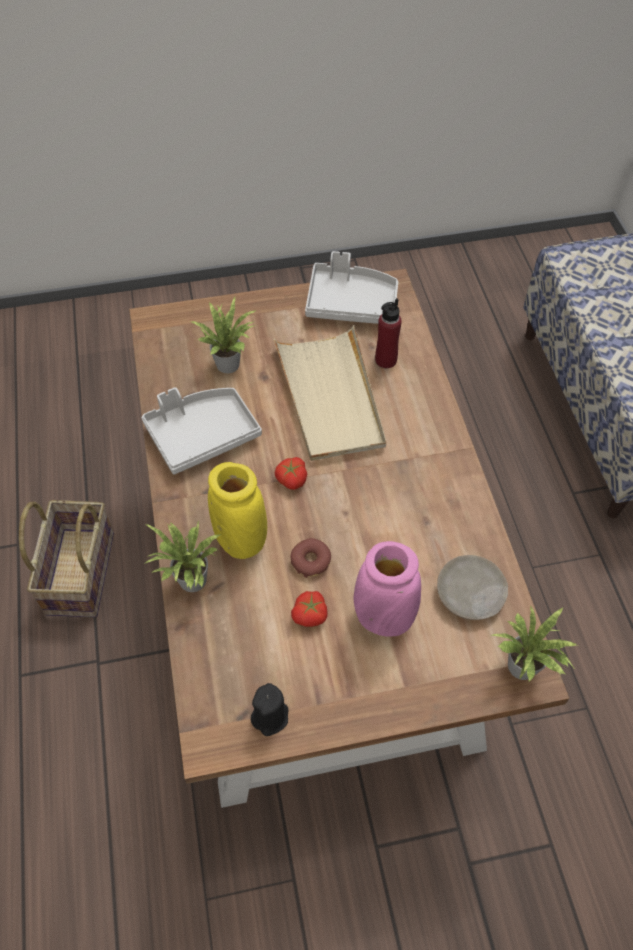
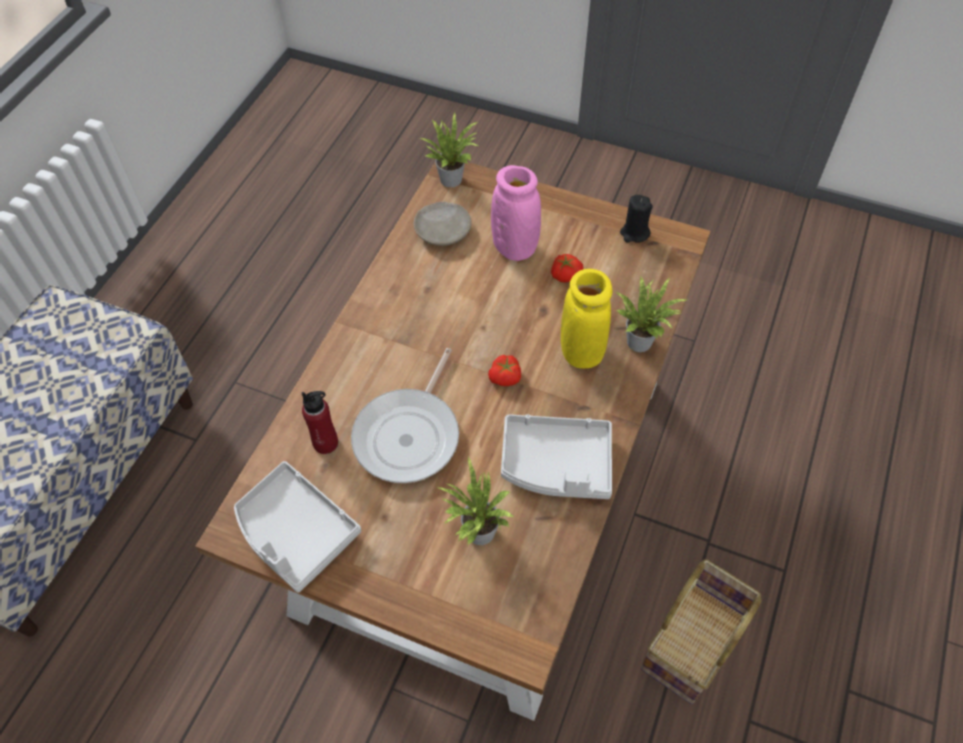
camera: 145 degrees left, 0 degrees up
(311, 560) = (537, 308): donut -> none
(330, 397) = (410, 435): beige tray -> frying pan

